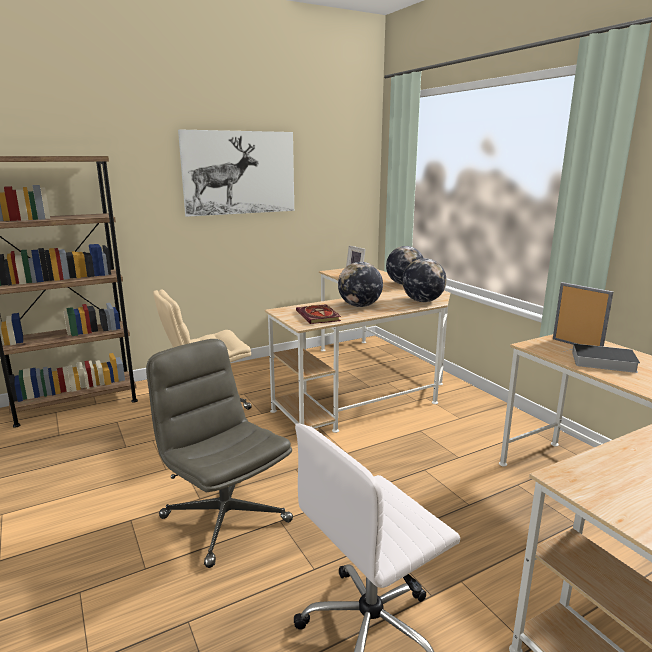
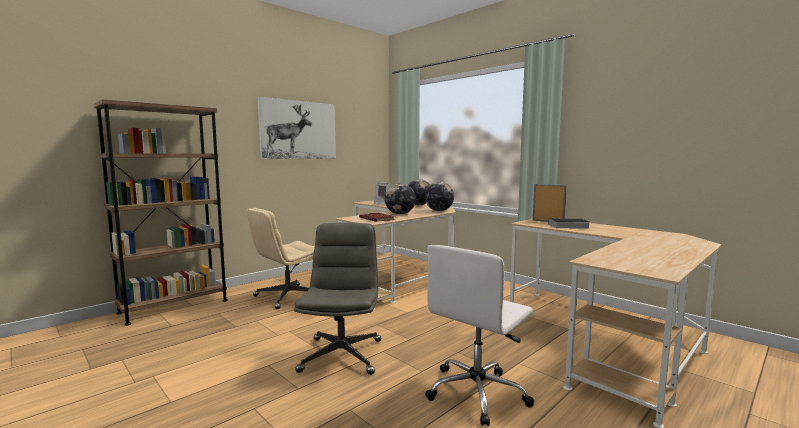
camera: 15 degrees left, 10 degrees down
(224, 518) = (341, 355): grey office chair -> grey office chair turned 60 degrees clockwise

